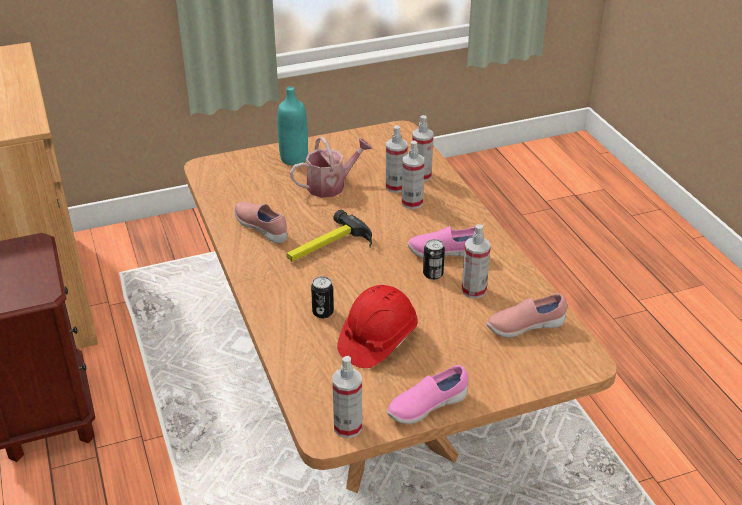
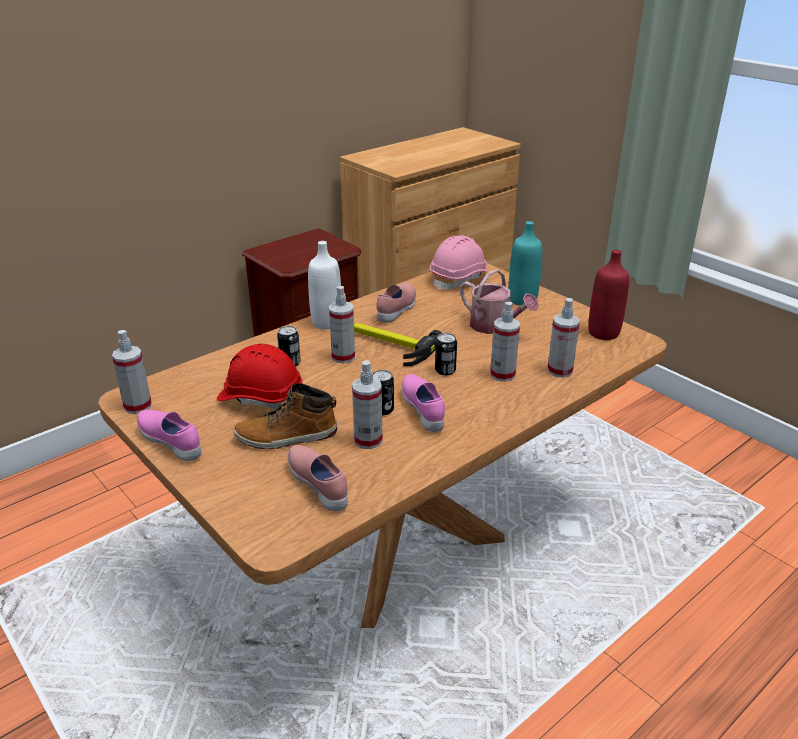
camera: 70 degrees right, 5 degrees down
(226, 179) = (460, 279): none -> pink hard hat
(257, 276) = (326, 323): none -> white bottle
(377, 140) = (603, 333): none -> red bottle
(389, 228) = (445, 370): none -> can
(395, 187) = (524, 360): spray bottle -> spray bottle (343, 357)
(449, 334) = (287, 437): none -> boot

